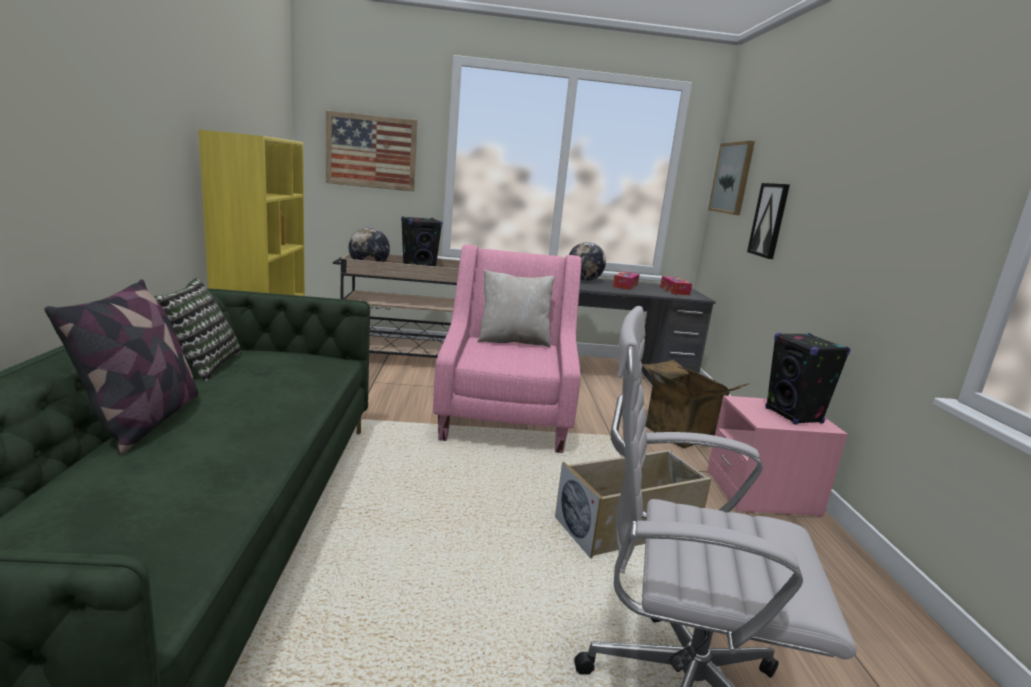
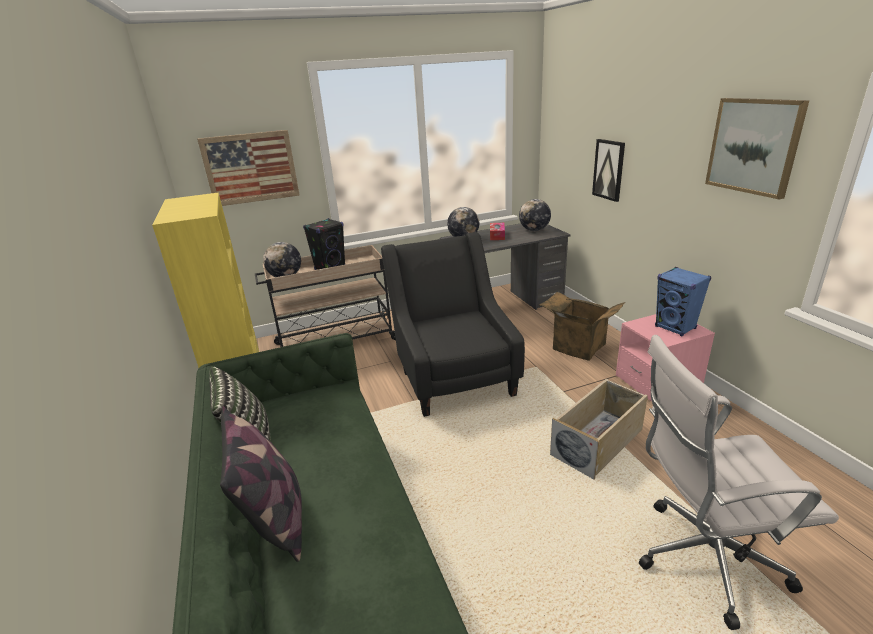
camera: 15 degrees left, 10 degrees up
(505, 417) = (453, 376): pink armchair -> black armchair
(513, 341) = (448, 317): beige pillow -> none
(674, 291) = (534, 230): tissue box -> globe
(732, 178) = (561, 130): picture -> picture (754, 146)
(793, 416) = (675, 327): black speaker -> blue speaker

